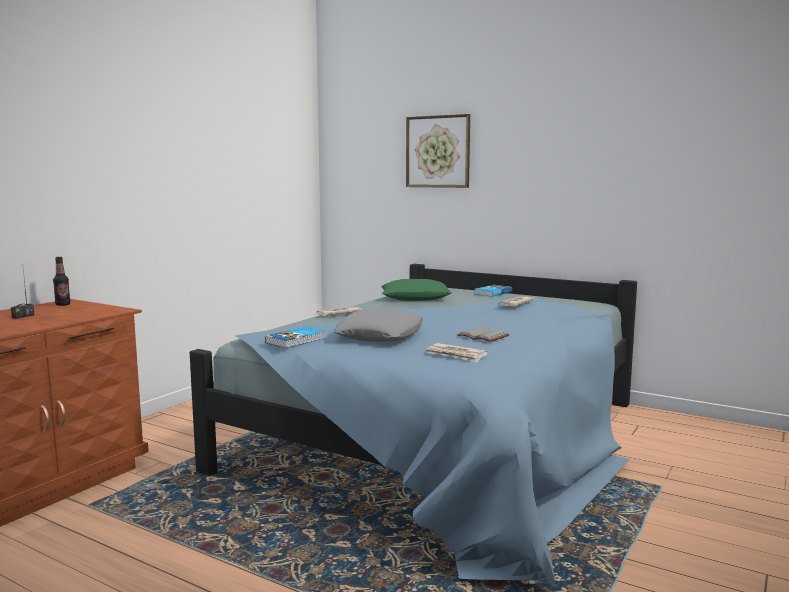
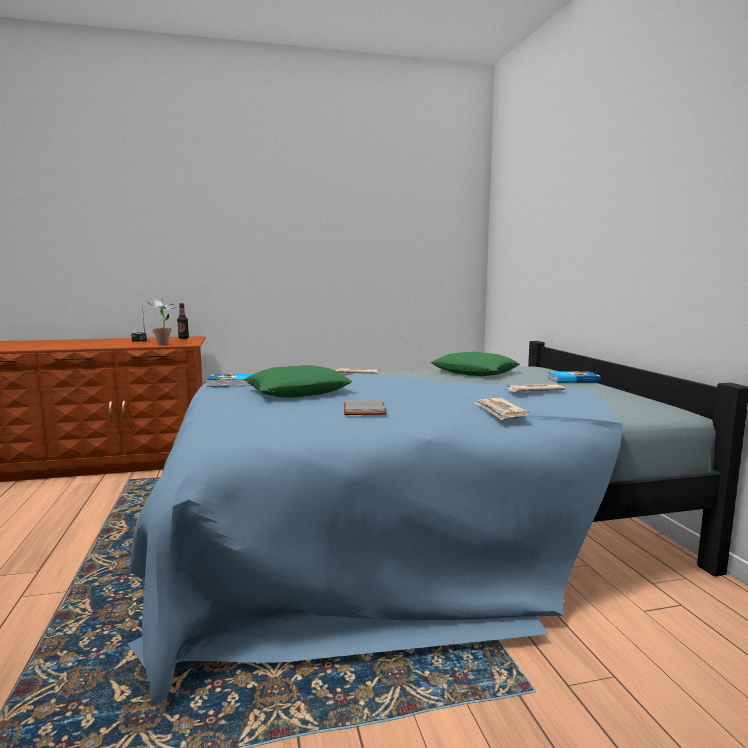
camera: 45 degrees right, 0 degrees up
(93, 315) = (164, 345): none -> potted plant
(380, 335) = (297, 391): grey pillow -> green pillow
(438, 151) = (562, 213): picture -> none
(456, 355) = (274, 418): newspaper -> newspaper (500, 411)

